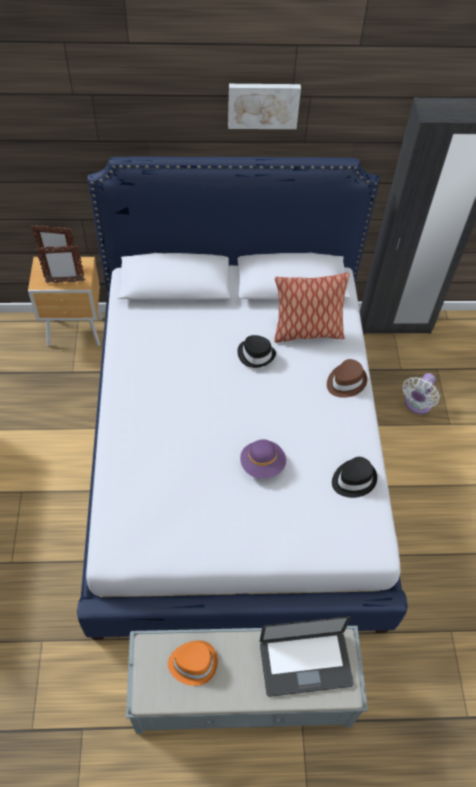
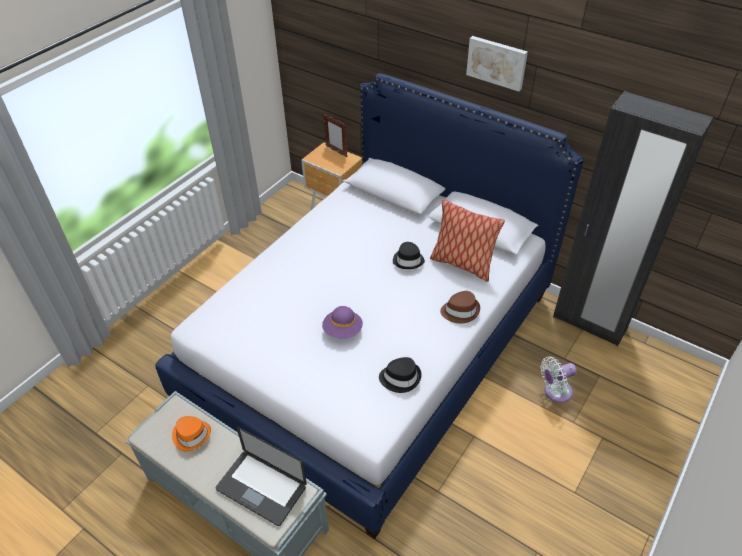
camera: 40 degrees right, 10 degrees down
(65, 281) = (329, 164): picture frame -> none

